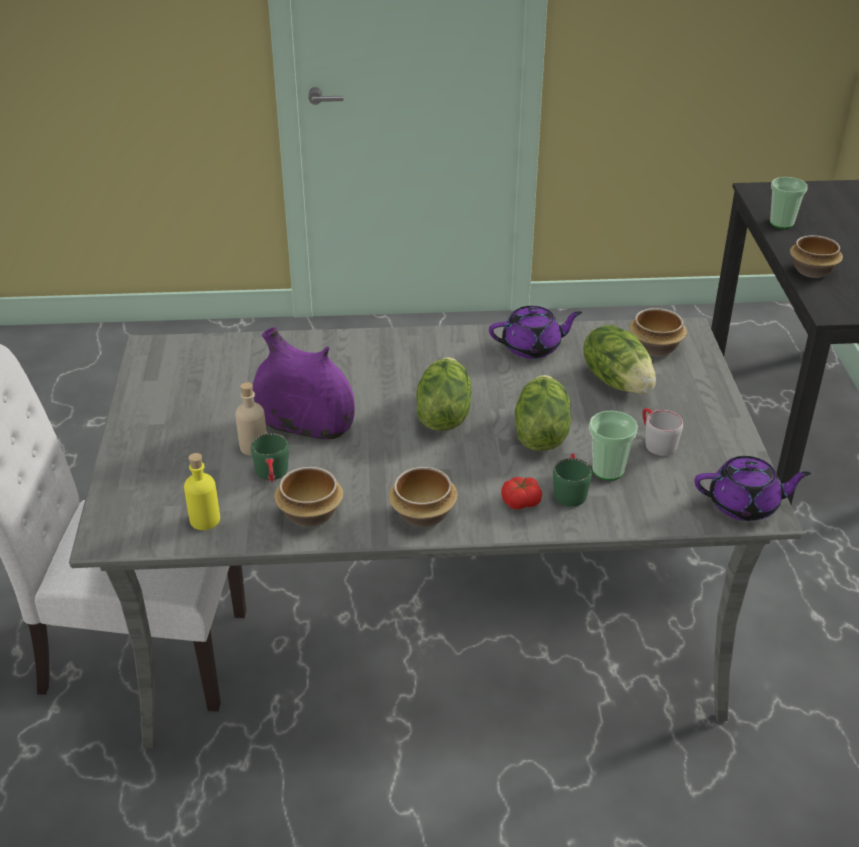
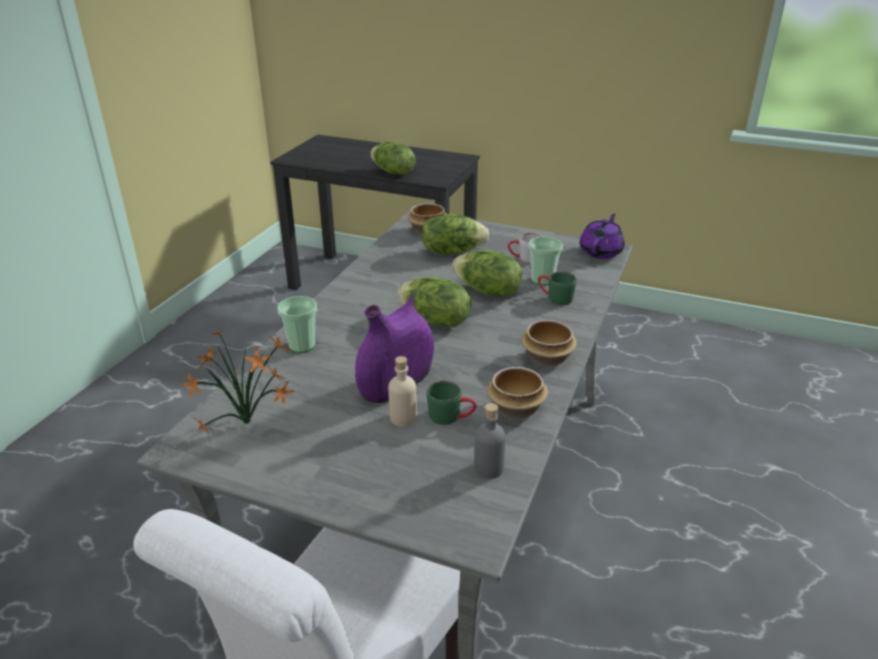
camera: 65 degrees left, 5 degrees down
(201, 367) = (251, 423): none -> potted plant
(205, 520) = (488, 468): yellow bottle -> grey bottle
(520, 501) = (555, 317): tomato -> none
(532, 347) = (386, 267): purple teapot -> none
(781, 223) = (333, 164): cup -> cup (302, 345)
(811, 271) = (392, 172): bowl -> lettuce

